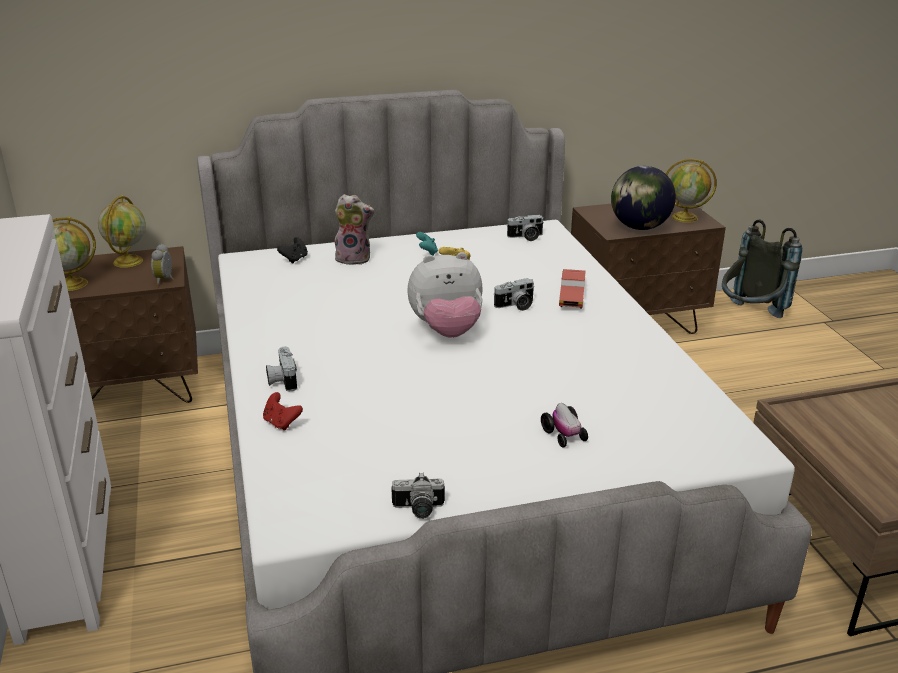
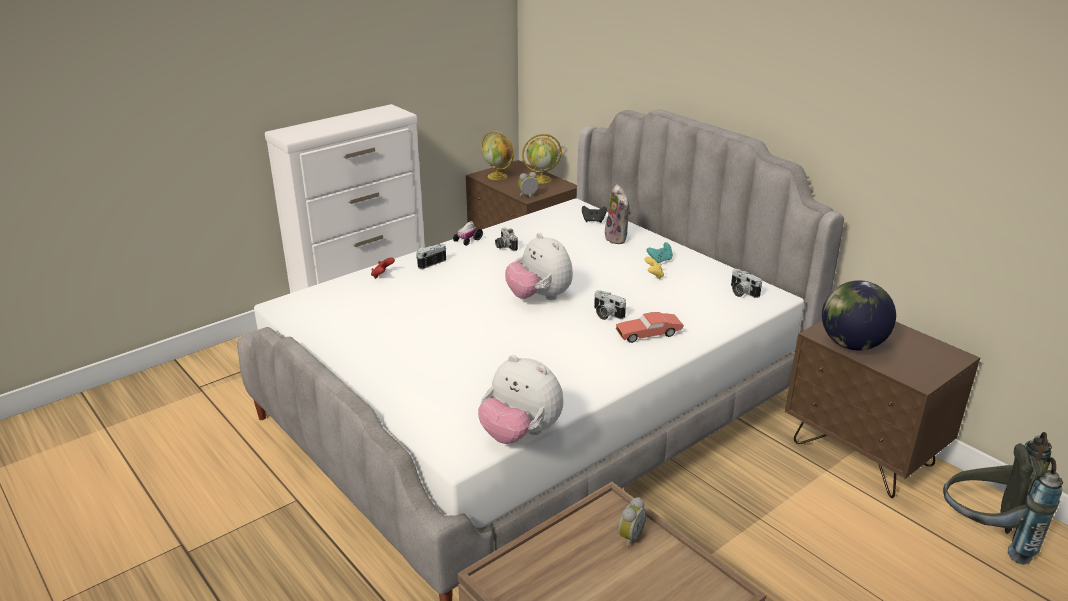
camera: 65 degrees right, 0 degrees up
(418, 510) = (316, 338): camera -> camera (504, 246)
(564, 435) = (429, 371): toy car -> toy car (467, 240)
(685, 217) = (917, 367): globe -> none
(722, 405) = (520, 434): none -> plush toy
(836, 414) = (629, 536): none -> alarm clock

